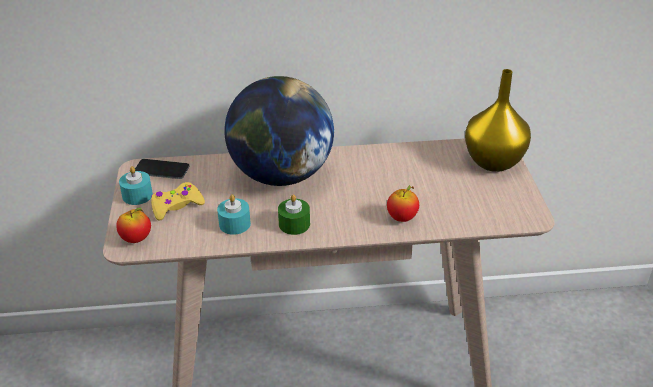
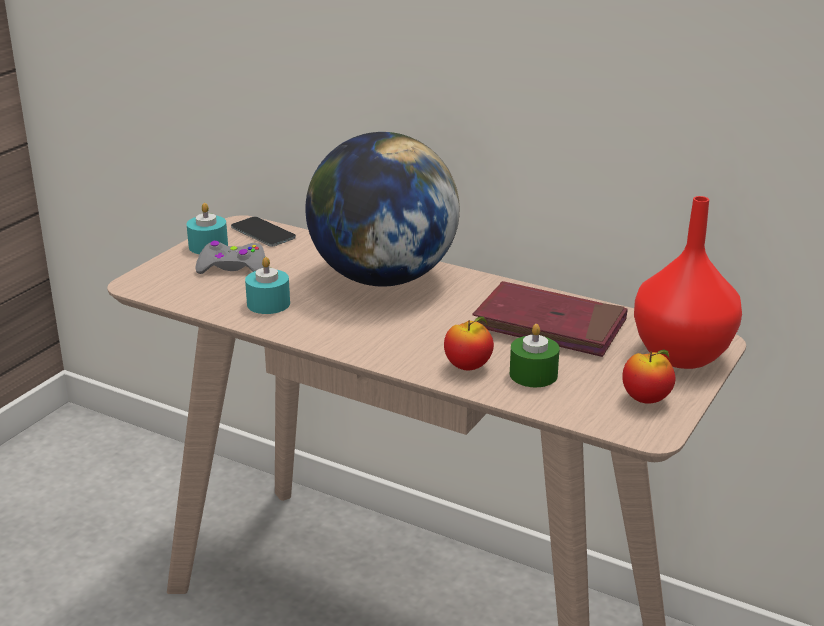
camera: 35 degrees right, 10 degrees down
(136, 239) = (155, 281): apple -> apple (646, 400)
(176, 206) = (232, 268): yellow game controller -> grey game controller
(294, 224) = (331, 327): green candle -> green candle (533, 374)
(410, 170) = (549, 325): none -> red book
(494, 161) = (683, 354): yellow vase -> red vase

